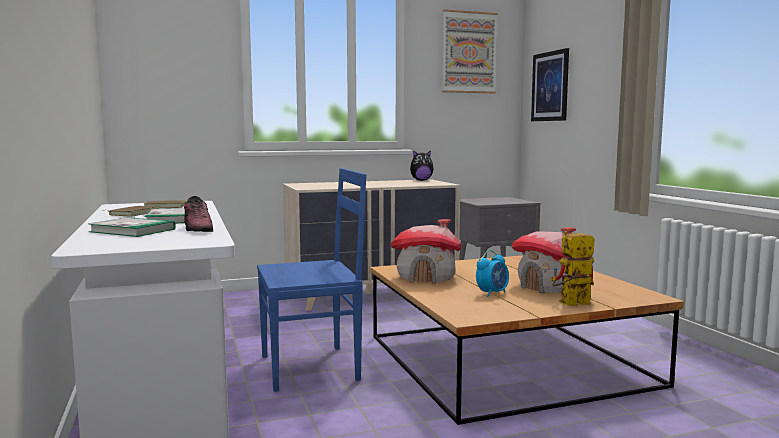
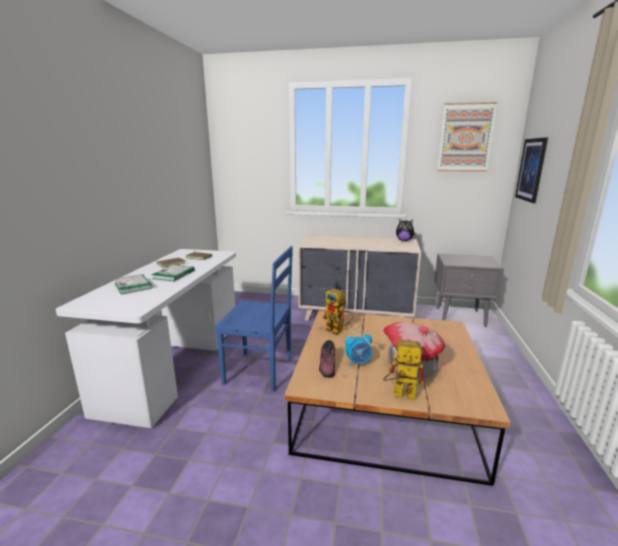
camera: 30 degrees right, 10 degrees up
(198, 229) = (162, 290): shoe -> shoe (327, 365)
(427, 277) = (338, 331): toy house -> toy robot

